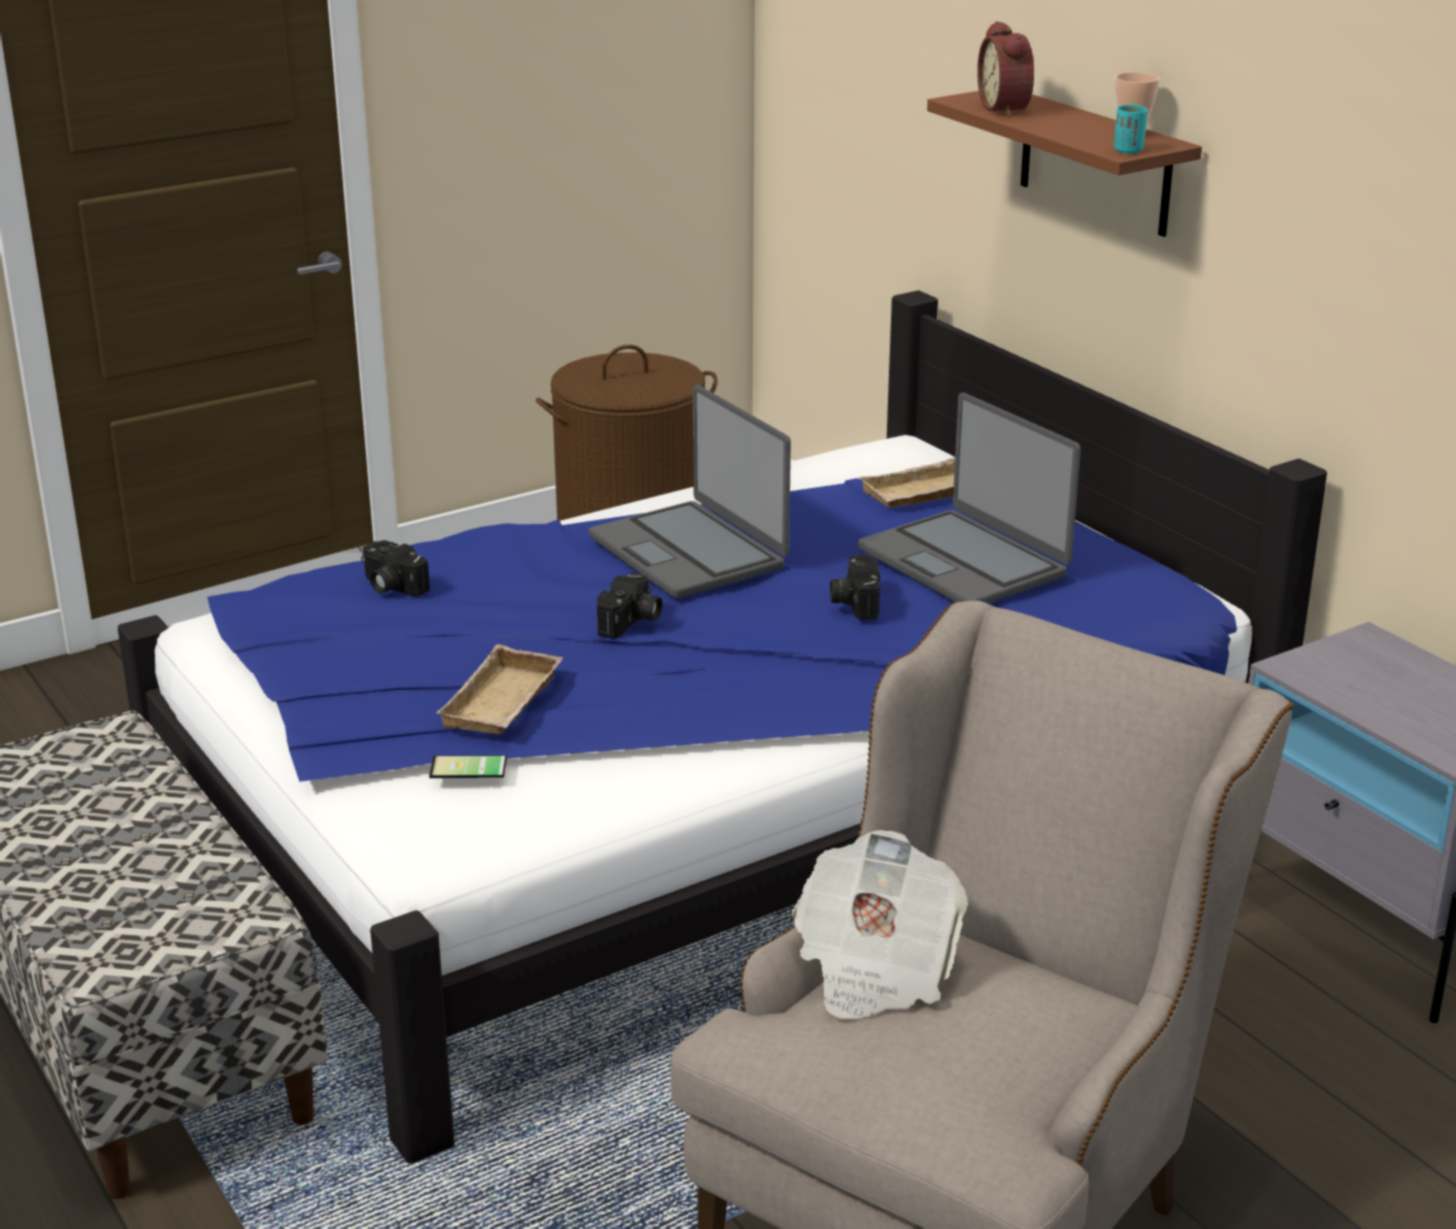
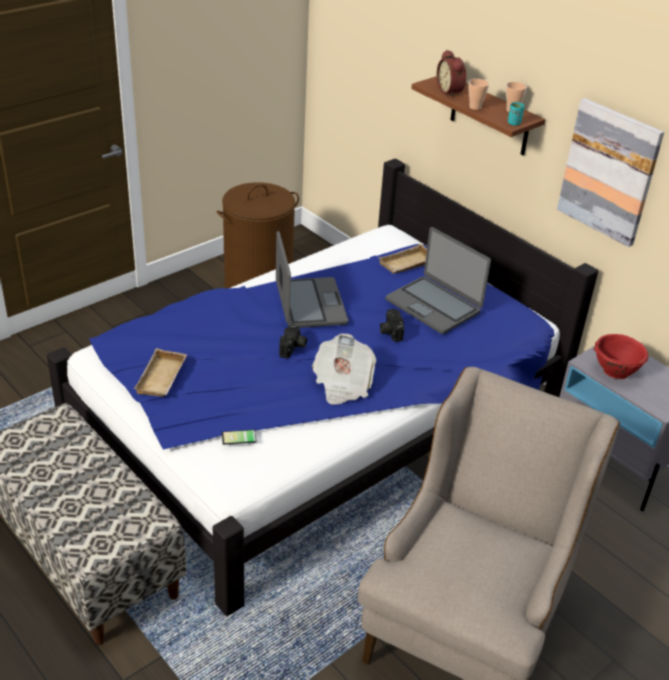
camera: 10 degrees left, 10 degrees up
(390, 586) = (175, 330): camera -> none
(504, 703) = (247, 399): beige tray -> beige tray (163, 378)
(689, 552) = (309, 304): laptop -> laptop turned 150 degrees counterclockwise
(875, 967) = (440, 537): newspaper -> newspaper (342, 384)
(1051, 129) = (475, 107): none -> cup
(1335, 241) = (609, 172): none -> picture
(1358, 684) = (615, 371): none -> red bowl

